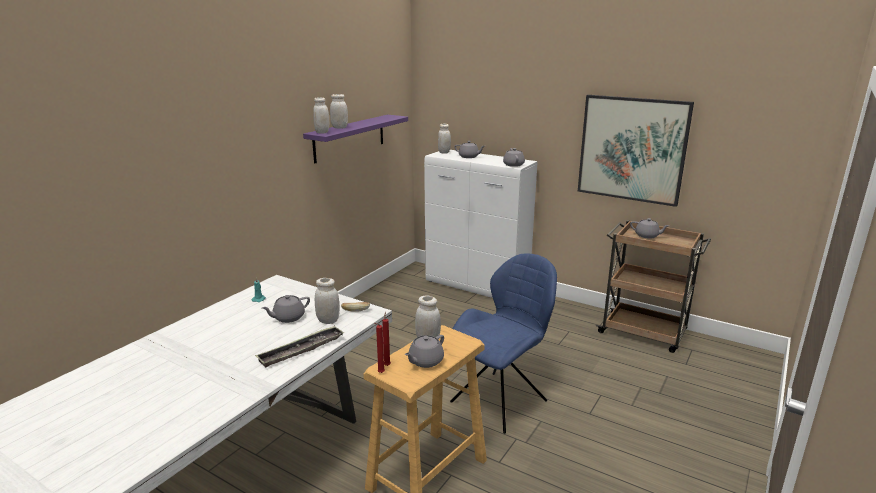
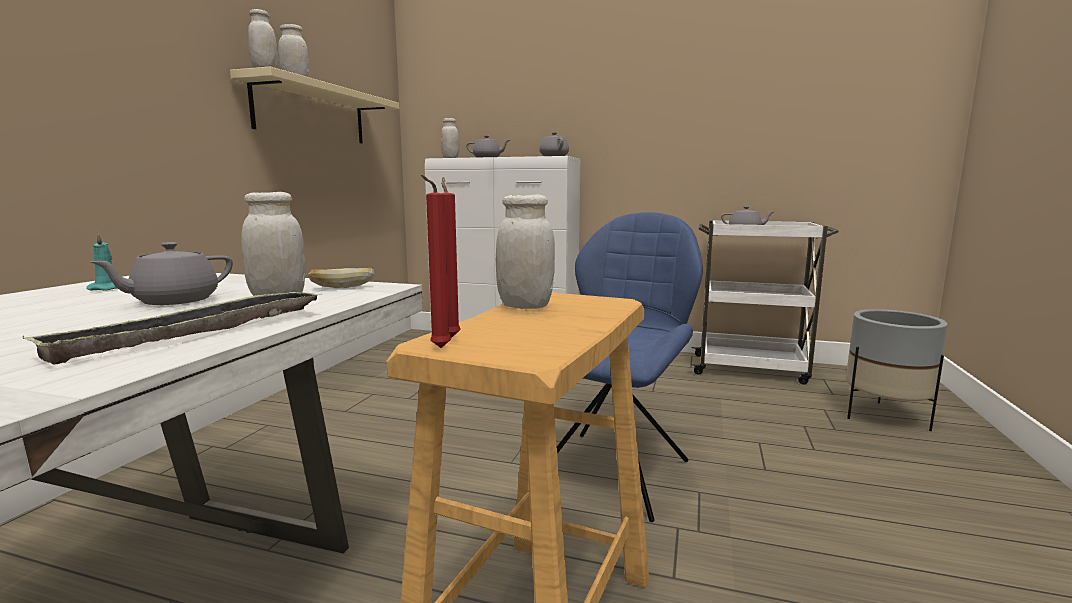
camera: 15 degrees left, 10 degrees down
(349, 138) = (312, 113): purple shelf -> beige shelf
(425, 361) = (543, 326): grey teapot -> none
(632, 149) = (708, 124): picture -> none
(644, 333) = (751, 369): brown cart -> white cart
(705, 388) = (885, 417): none -> grey planter

